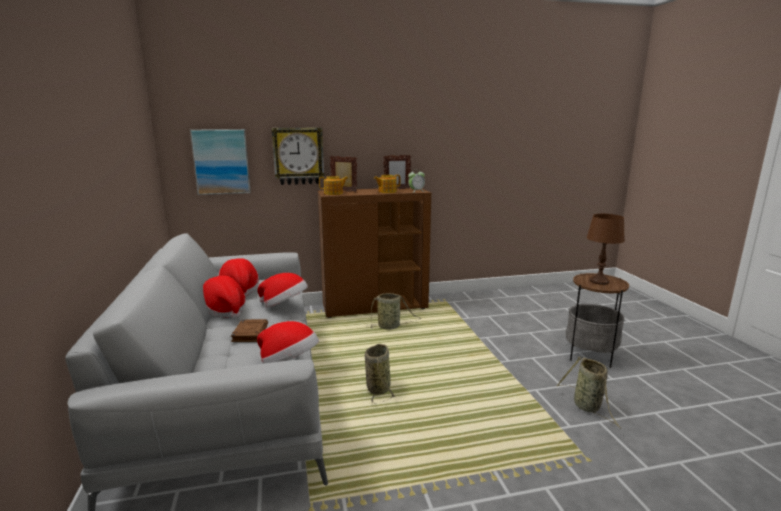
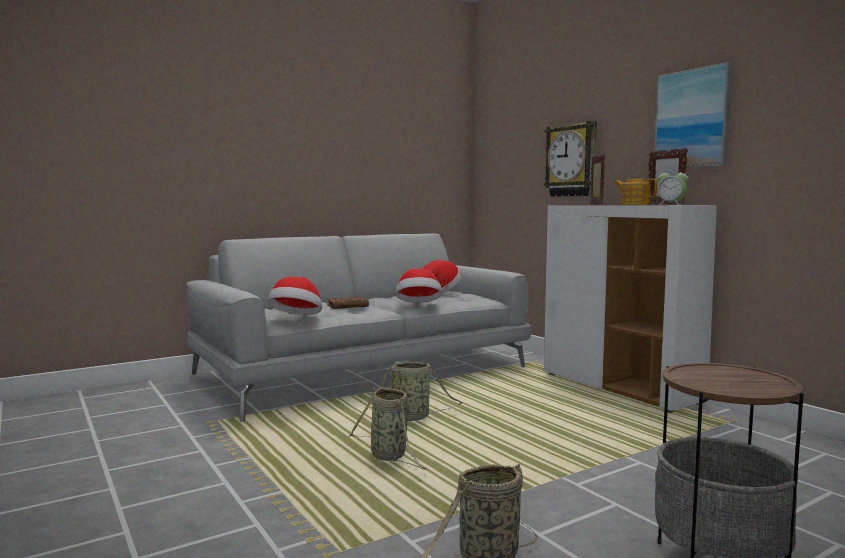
camera: 70 degrees right, 10 degrees down
(221, 161) = (509, 170): picture -> picture (692, 119)
(224, 310) = (388, 297): hat -> none
(334, 193) = (575, 204): teapot -> none
(375, 307) = (620, 388): brown cabinet -> white cabinet
(390, 326) = (575, 402): basket -> basket (390, 457)
(599, 281) = (729, 378): brown table lamp -> none

